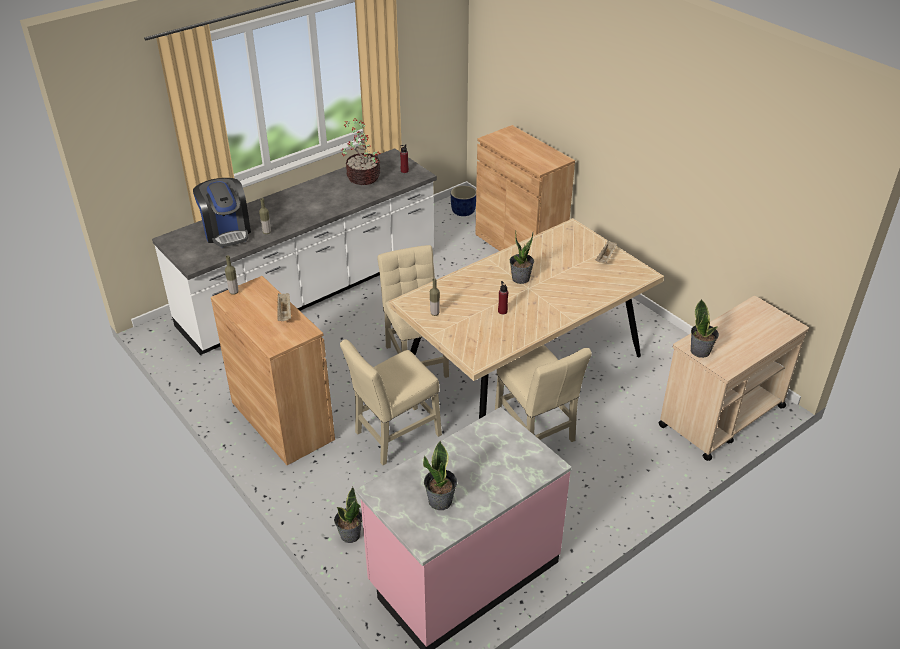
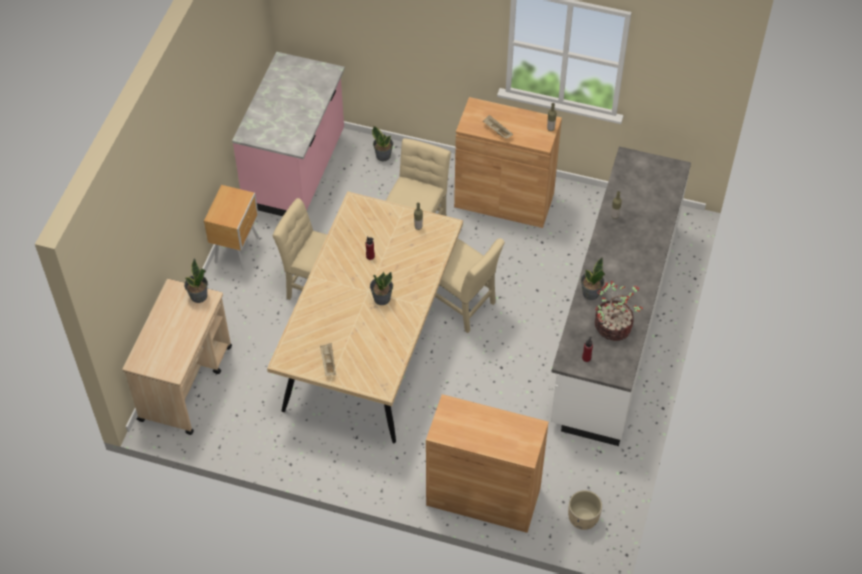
camera: 145 degrees right, 15 degrees up
(227, 231) = (645, 199): coffee machine -> none
(440, 501) = (292, 83): potted plant -> potted plant (590, 293)
(463, 211) = (582, 518): blue planter -> beige planter
(596, 515) = (238, 249): none -> brown nightstand

